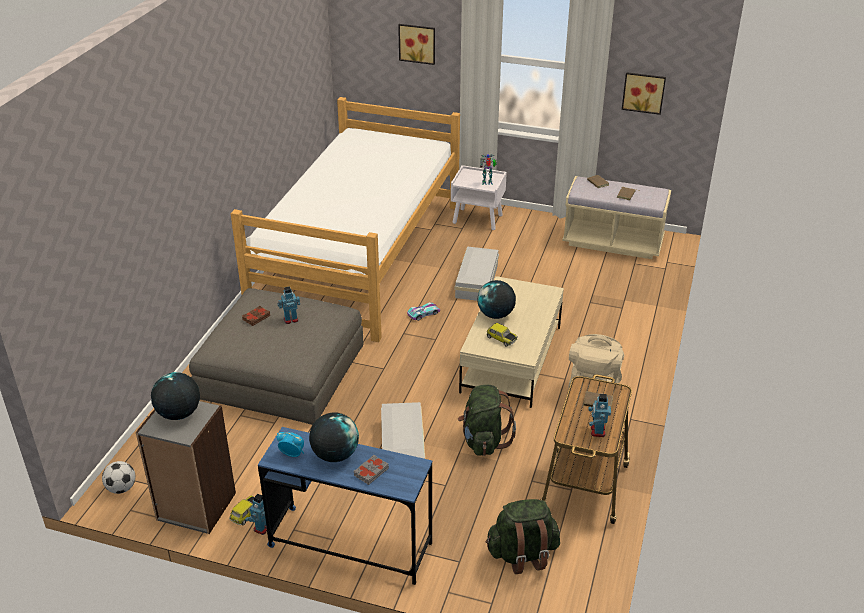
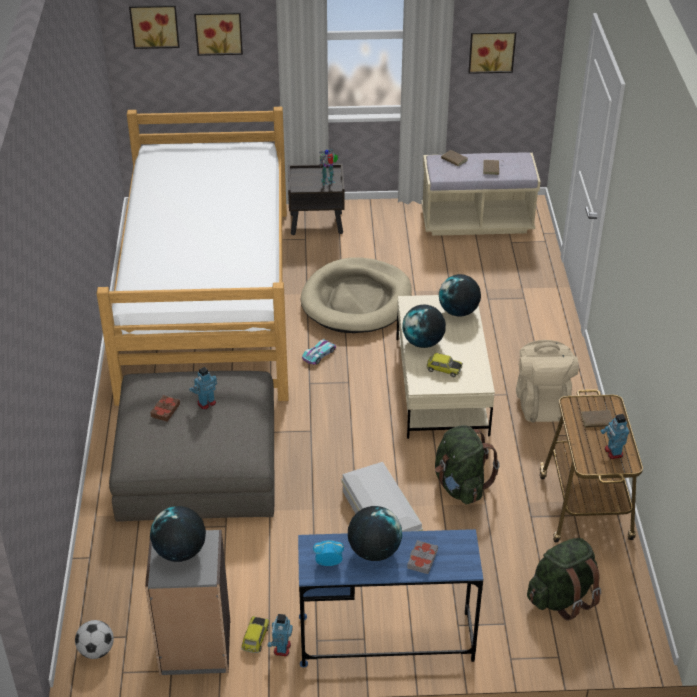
camera: 20 degrees left, 5 degrees up
(368, 30) = (154, 25): none -> picture
(478, 219) = (317, 223): white nightstand -> brown nightstand
(478, 280) = (356, 300): white storage box -> beige dog bed
(540, 298) = (458, 311): none -> globe

